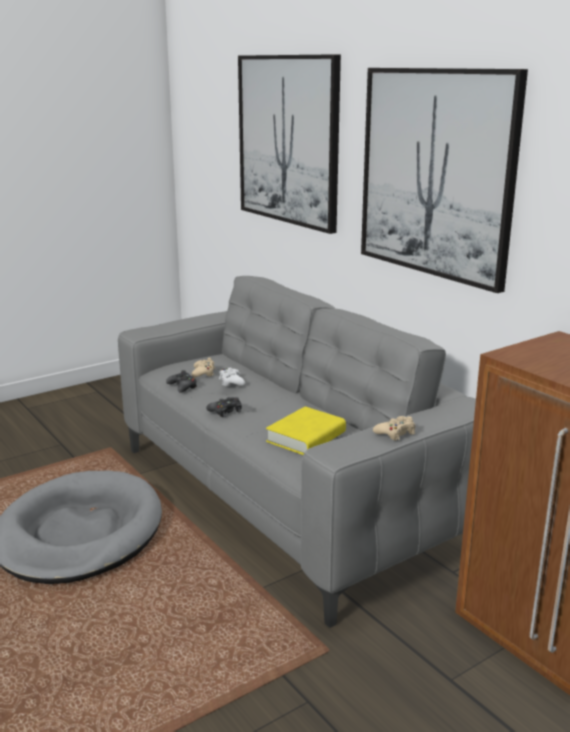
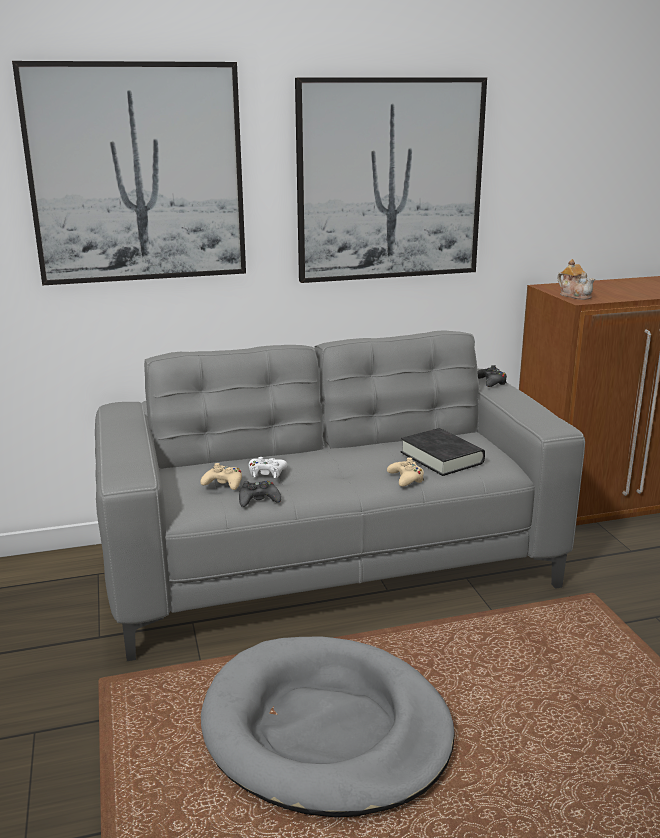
camera: 70 degrees left, 0 degrees up
(225, 411) = (351, 485): black game controller -> black game controller (491, 382)
(306, 437) = (441, 458): yellow book -> black book
(395, 433) = (526, 402): beige game controller -> beige game controller (406, 478)
(529, 352) = (575, 296): none -> teapot

